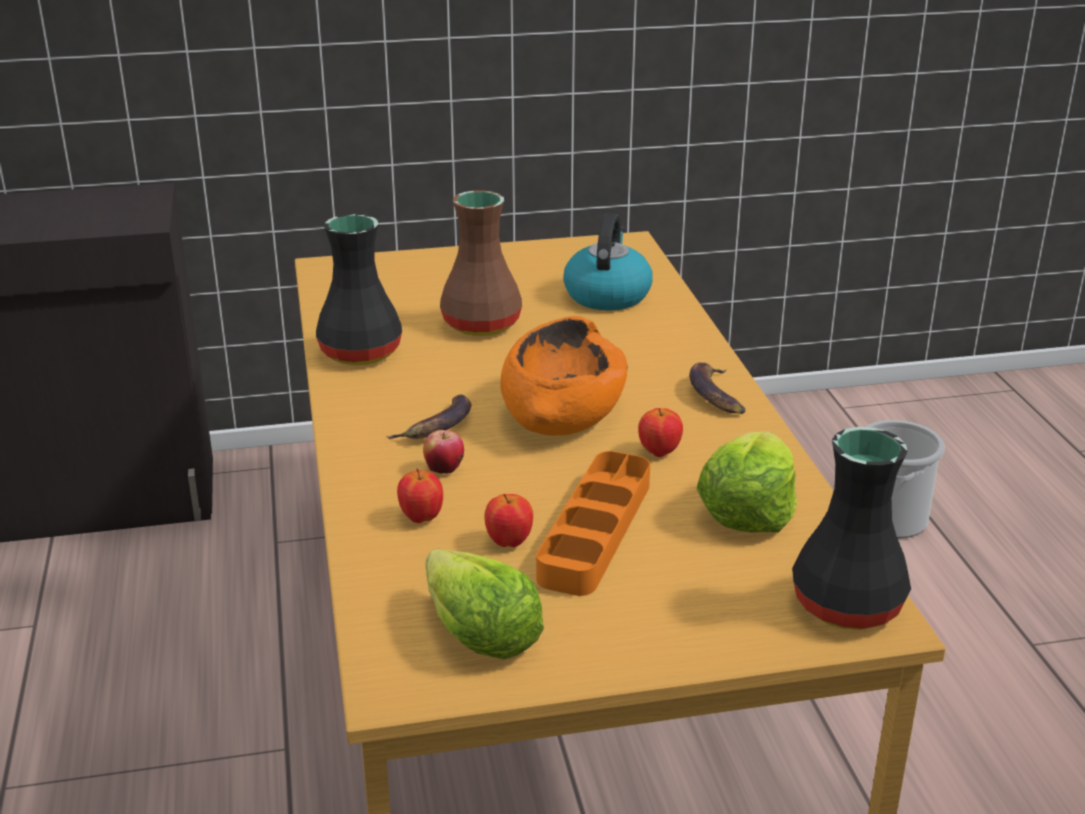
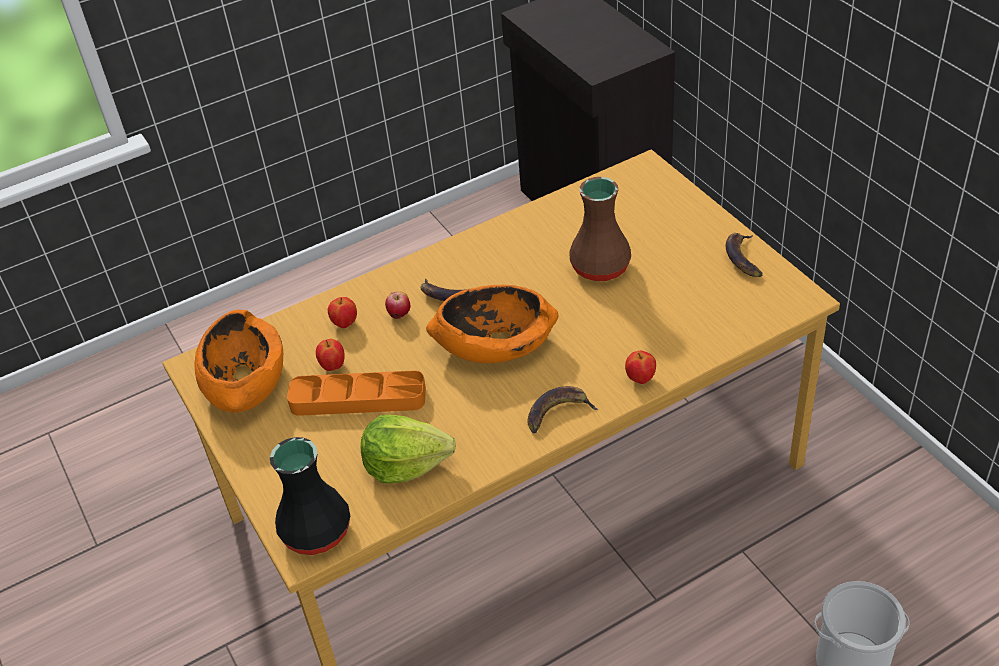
camera: 75 degrees right, 15 degrees up
(362, 353) = (527, 230): black vase -> none
(478, 634) = (245, 381): lettuce -> orange bowl
(541, 254) = (742, 258): none -> banana
(607, 295) = (691, 314): kettle -> none
(659, 452) = (462, 403): apple -> apple (640, 379)

